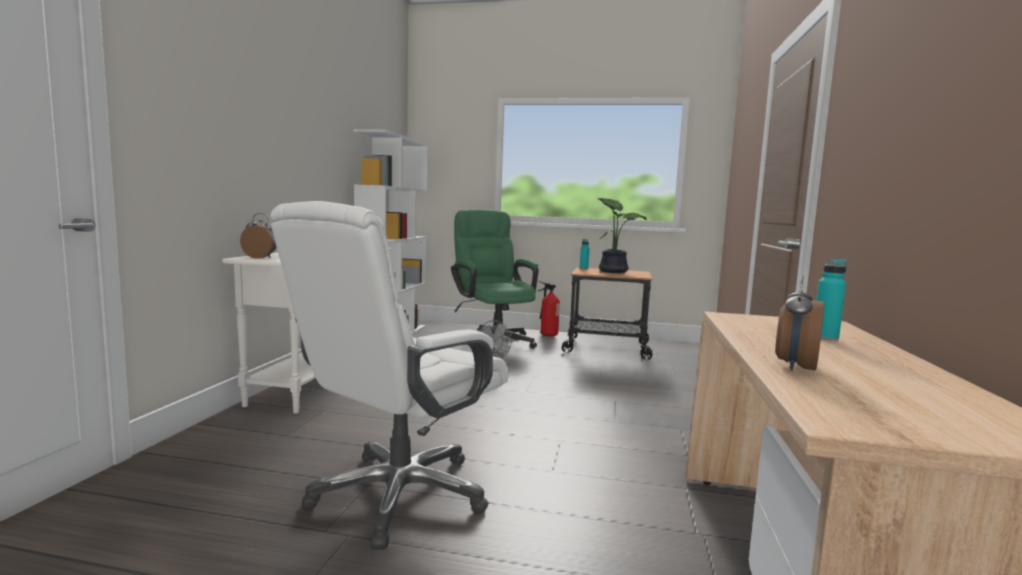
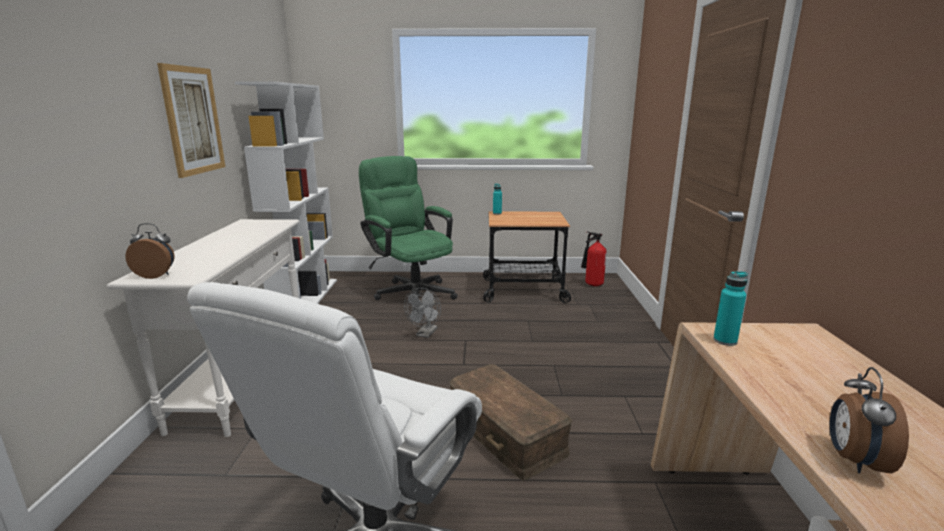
camera: 10 degrees left, 10 degrees up
(314, 153) = (193, 120): none -> picture
(546, 335) = (462, 279): fire extinguisher -> fire extinguisher (591, 284)
(549, 439) = (507, 432): none -> brown storage box
(613, 271) = (527, 216): potted plant -> none
(825, 337) = (830, 372): turquoise bottle -> turquoise bottle (725, 341)

